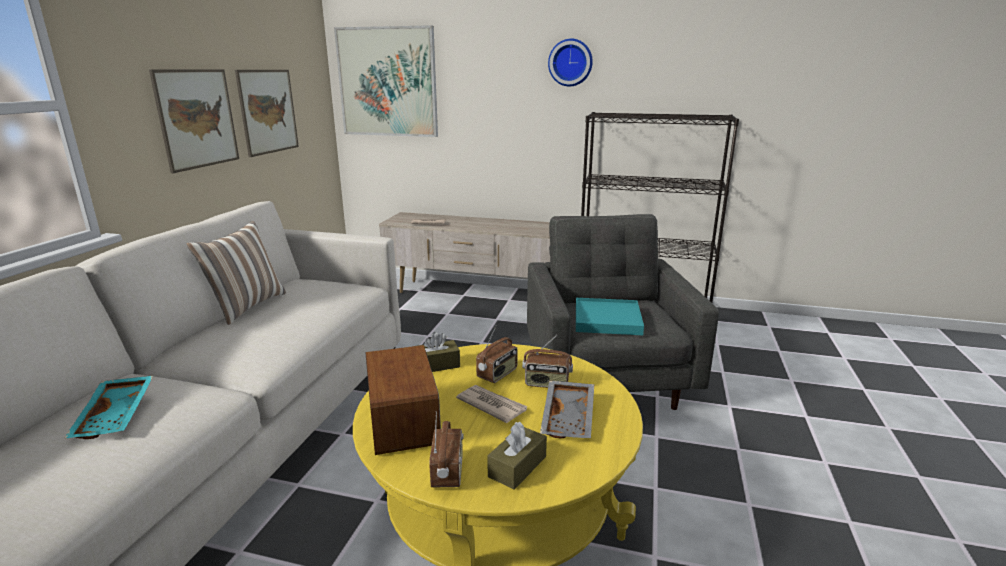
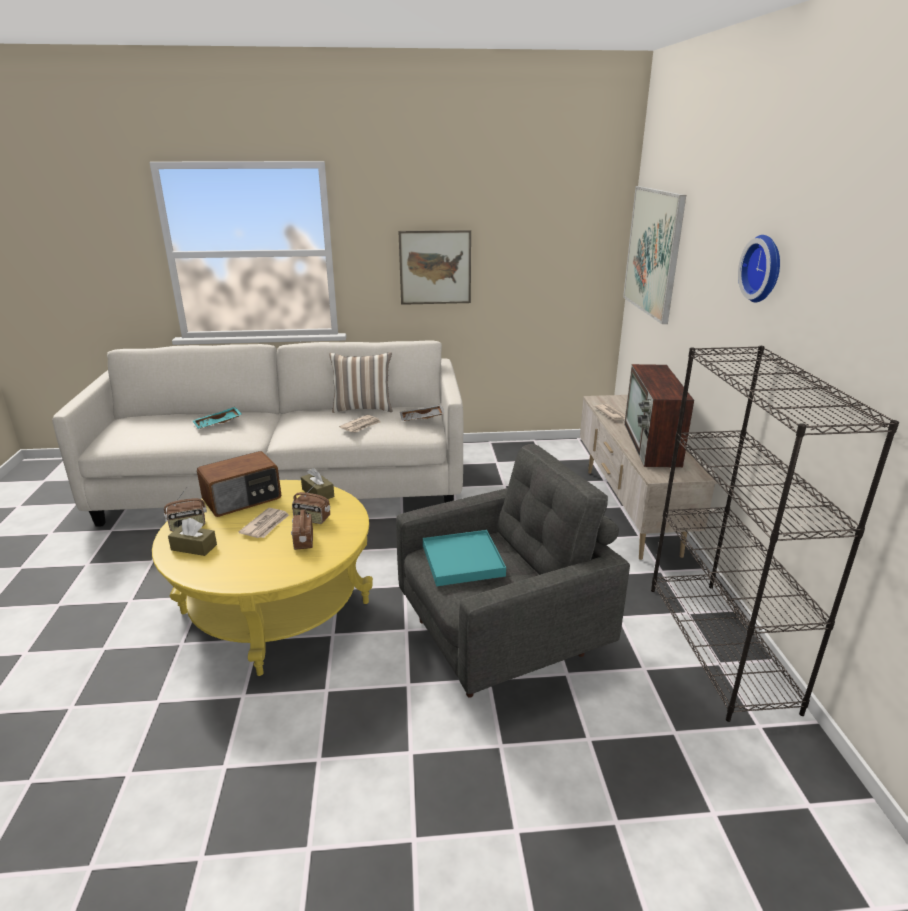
camera: 70 degrees right, 5 degrees up
(268, 111) = (520, 266): picture -> none
(305, 311) = (361, 426): none -> newspaper
(496, 224) = (652, 445): none -> television
(569, 418) = (254, 558): grey tray -> grey tray (422, 419)

